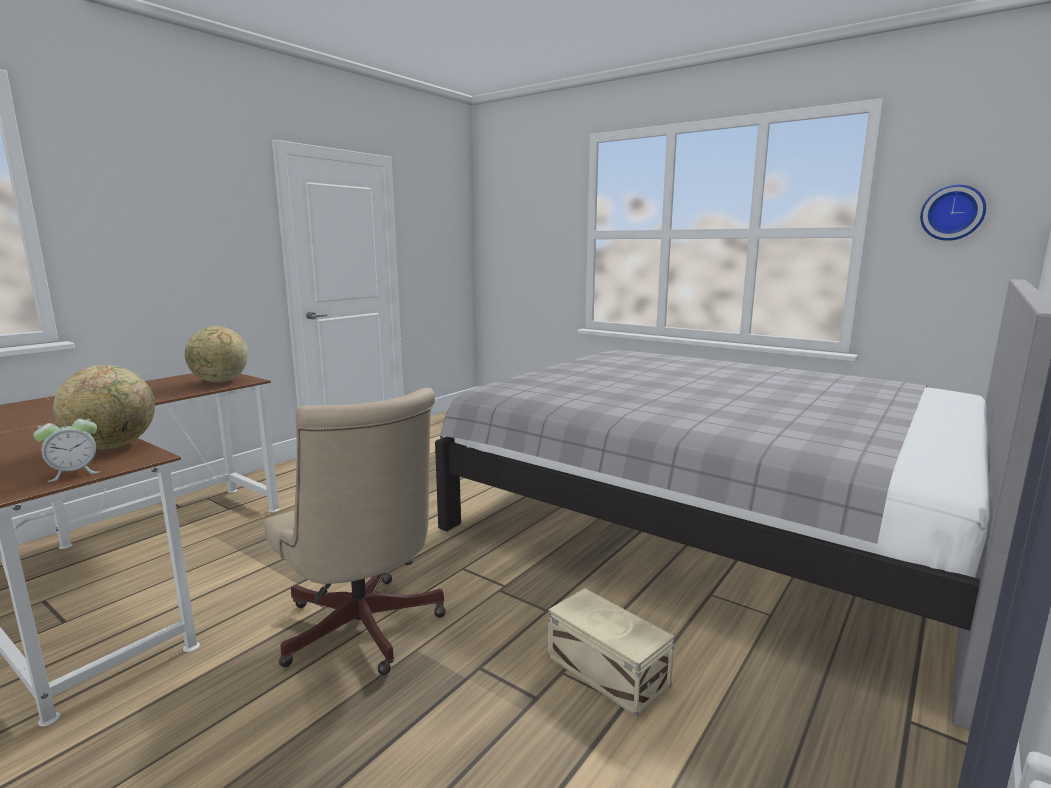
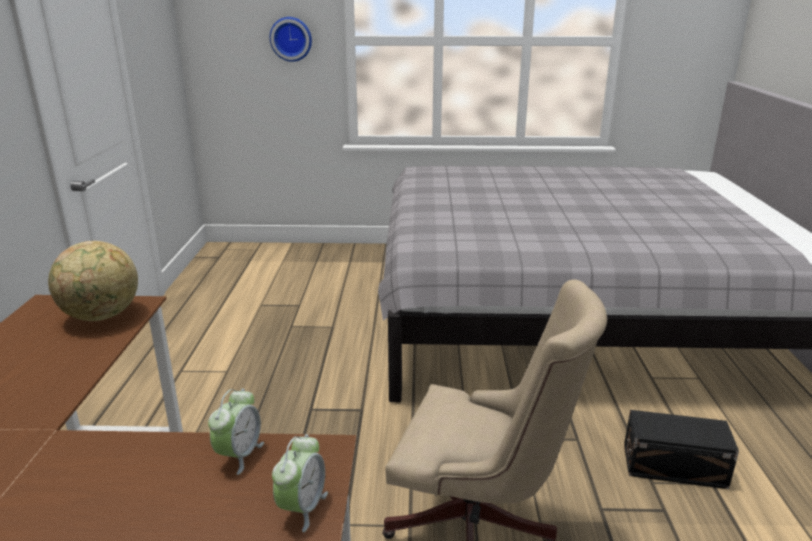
camera: 35 degrees left, 10 degrees up
(113, 446) = (239, 455): globe -> alarm clock
(607, 672) = (675, 467): beige storage box -> black storage box
(952, 213) = (683, 26): wall clock -> wall clock (291, 39)

